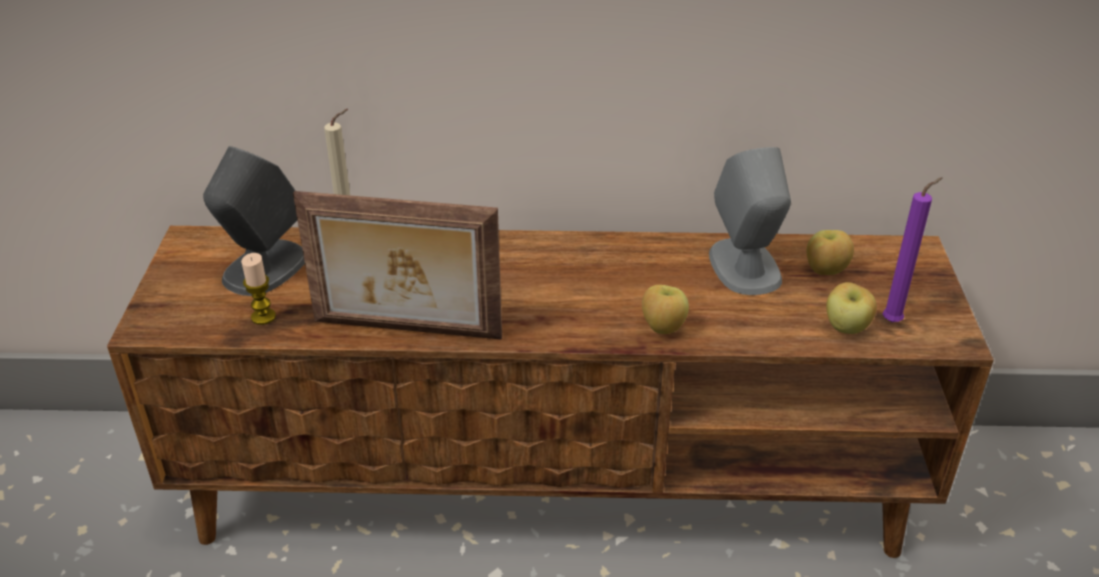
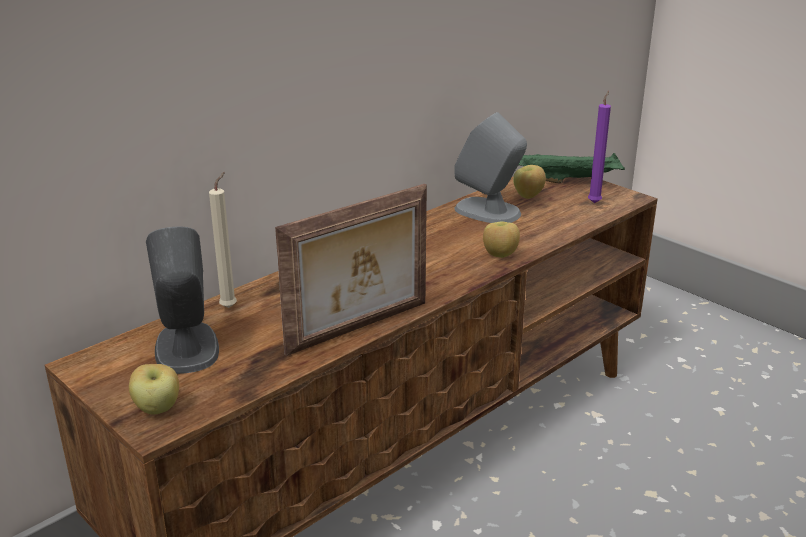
camera: 45 degrees left, 10 degrees down
(263, 317) = (242, 373): candle -> none
(846, 328) = (581, 214): apple -> apple (158, 409)
(915, 273) = (567, 180): none -> green tray

